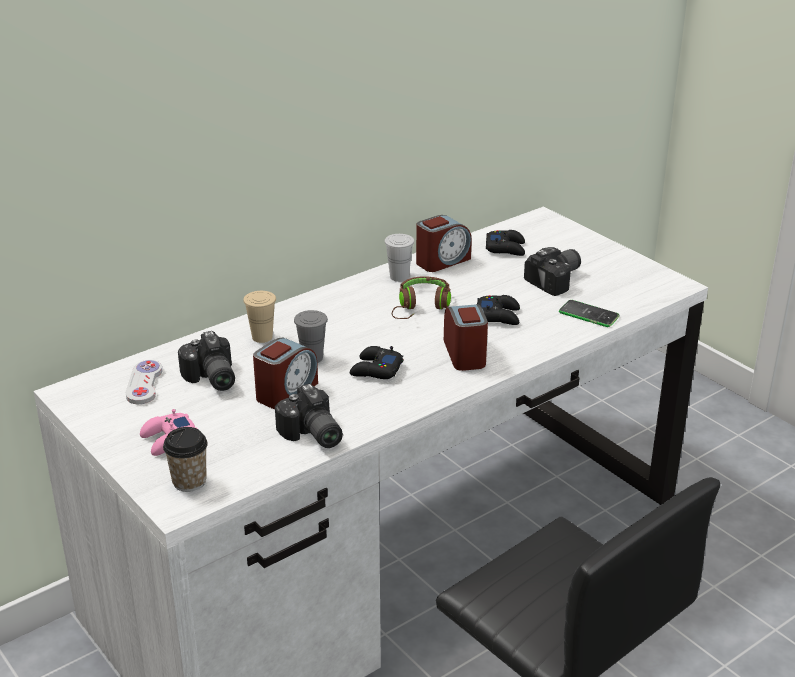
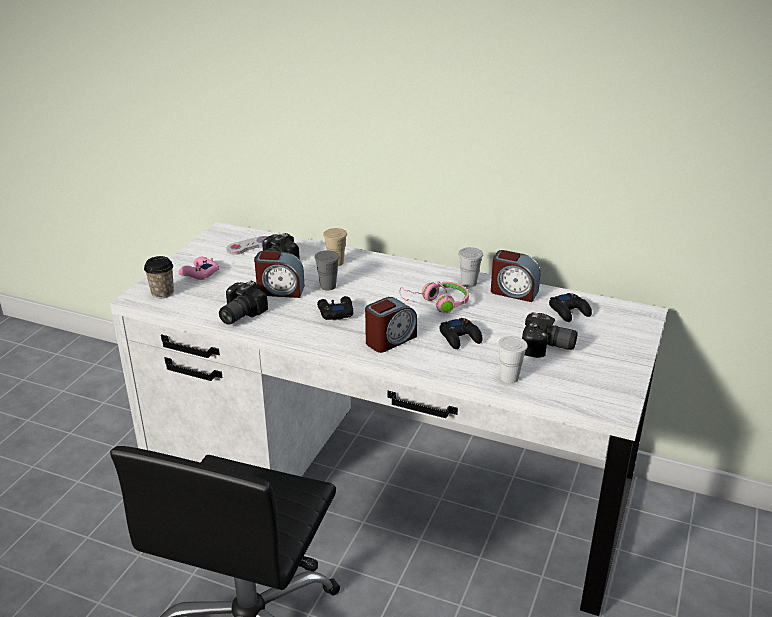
camera: 60 degrees right, 0 degrees up
(421, 306) = (437, 303): brown headphones -> pink headphones
(588, 314) = (509, 377): phone -> white cup

